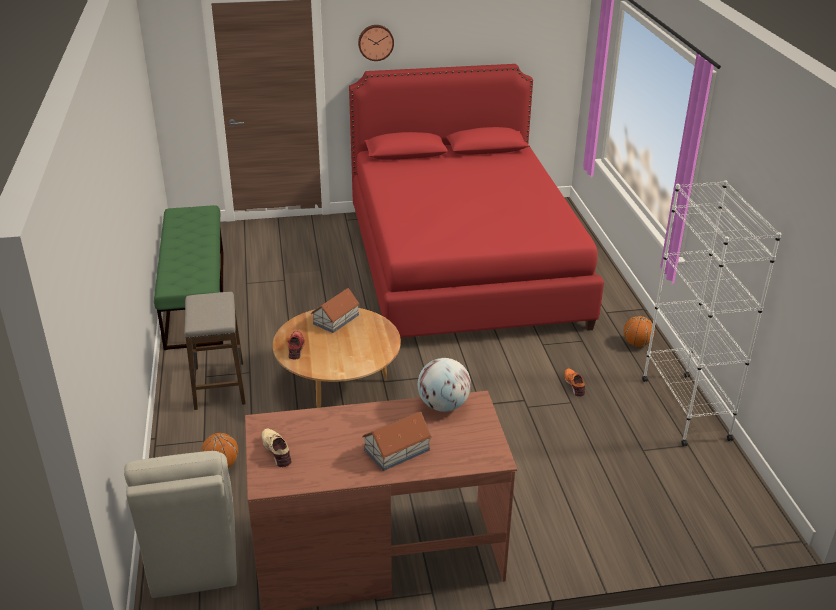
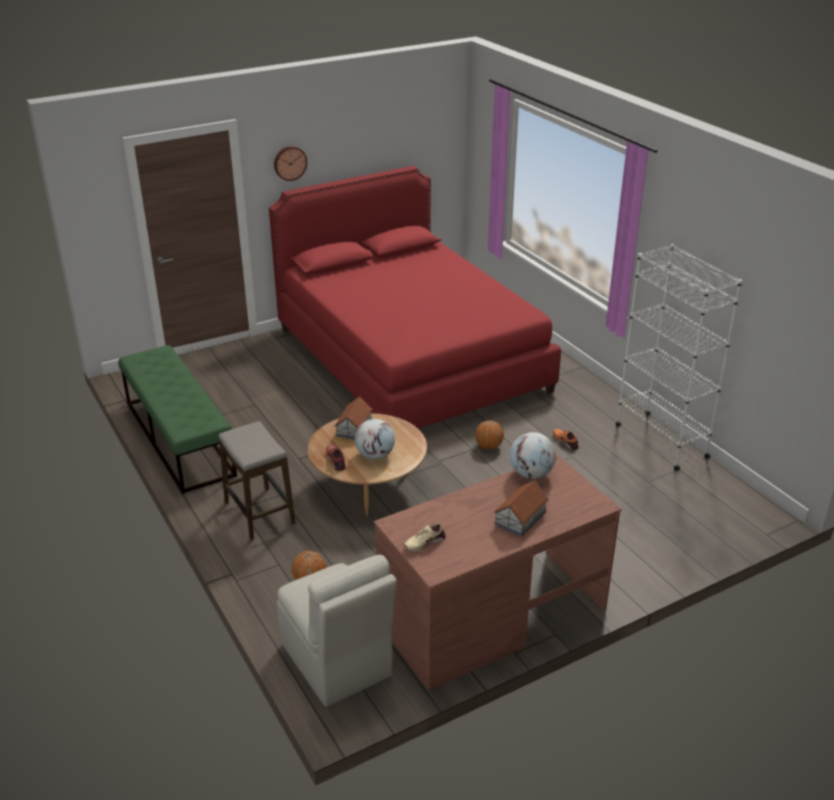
camera: 20 degrees left, 0 degrees up
(277, 451) = (424, 542): beige shoe -> beige shoe turned 75 degrees counterclockwise
(337, 352) = (375, 455): none -> globe
(637, 343) = (594, 396): basketball -> basketball (488, 446)

